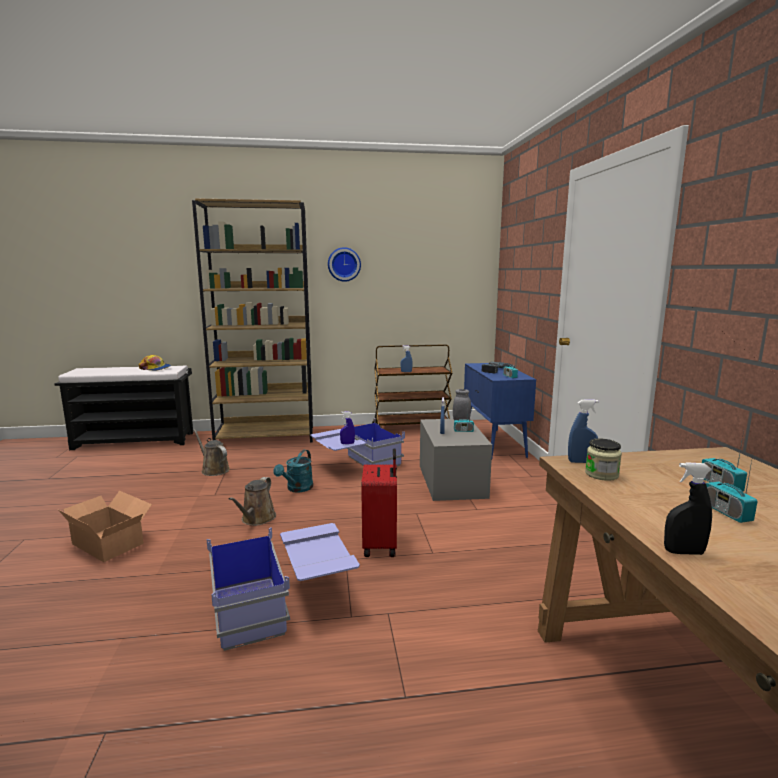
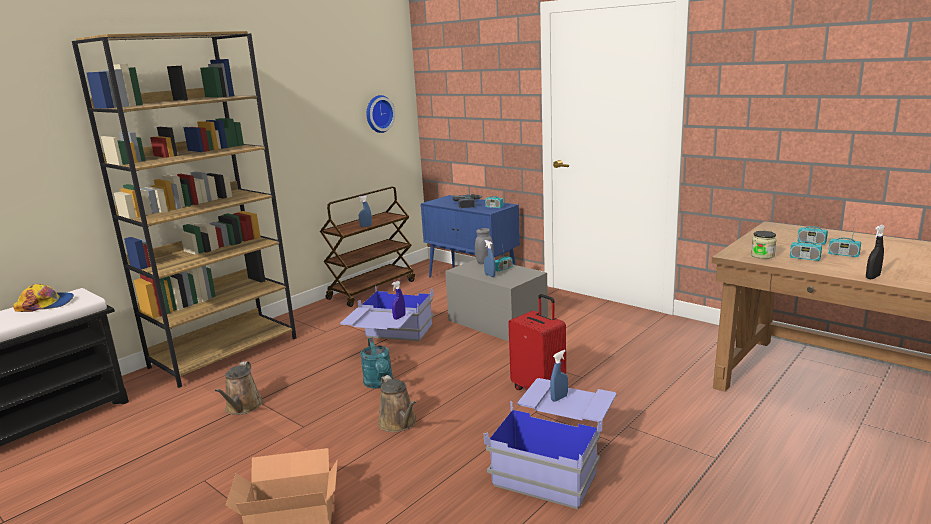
camera: 40 degrees left, 5 degrees up
(214, 470) = (242, 407): brown watering can -> brown watering can turned 90 degrees counterclockwise
(344, 264) = (268, 107): wall clock -> wall clock (378, 114)
(581, 462) = (737, 252): blue spray bottle -> blue spray bottle (559, 398)
(650, 496) = (804, 258): none -> radio

